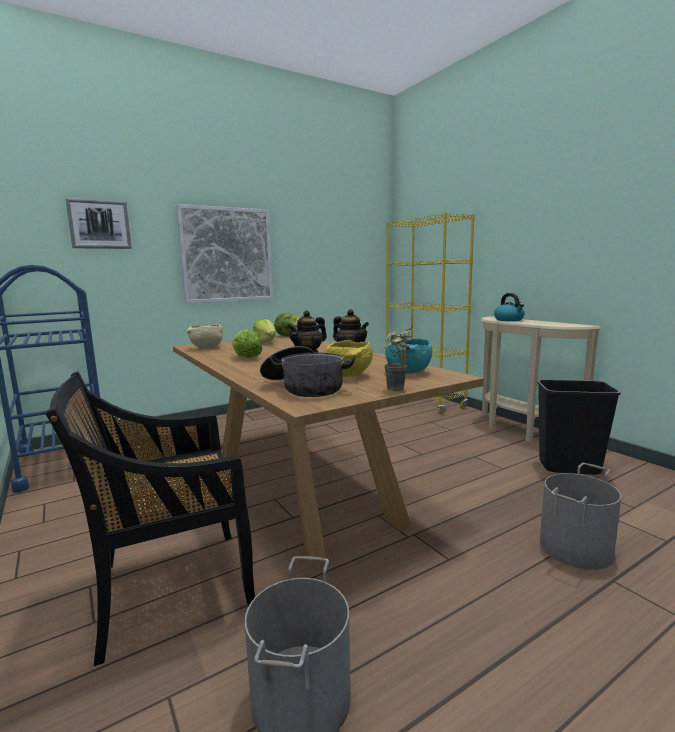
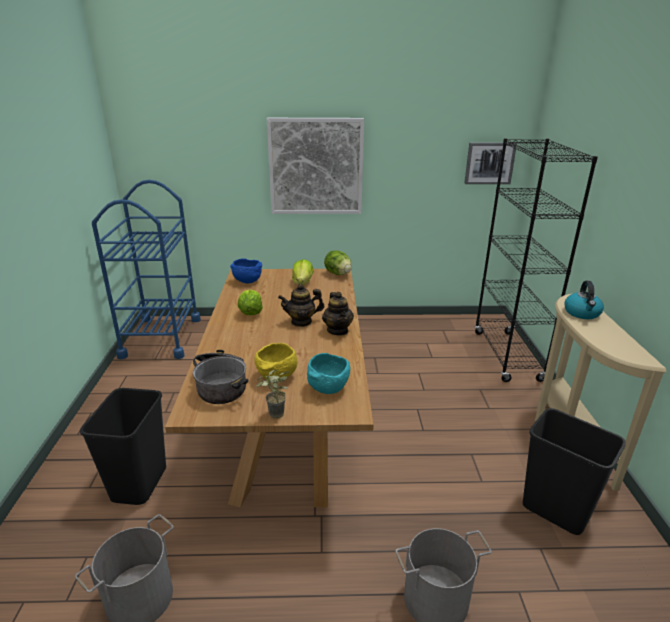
camera: 30 degrees right, 15 degrees up
(99, 224) = (199, 139): picture -> picture (489, 163)
(171, 589) = (139, 483): black chair -> black trash can
(206, 348) = (247, 281): beige bowl -> blue bowl
(424, 401) = (507, 356): yellow bookcase -> black bookcase

